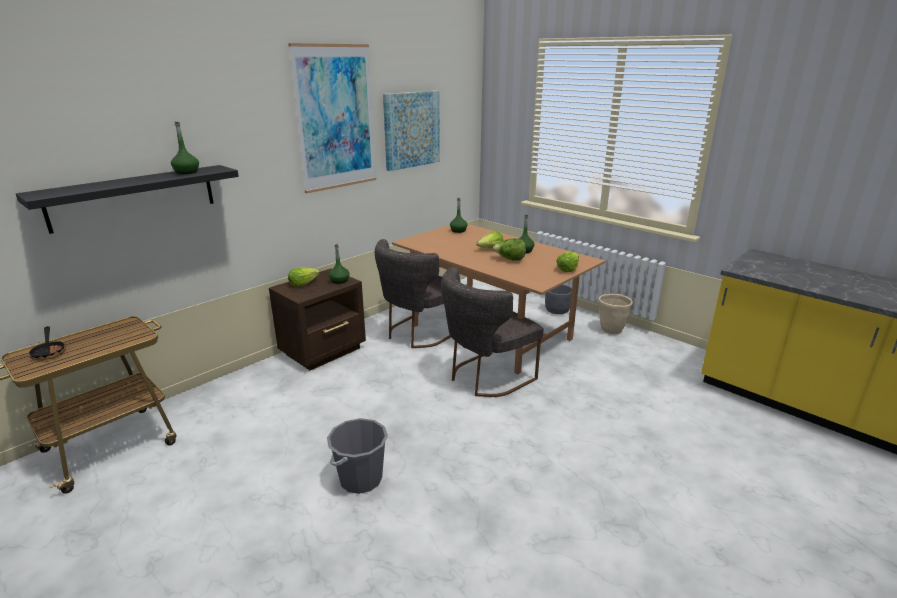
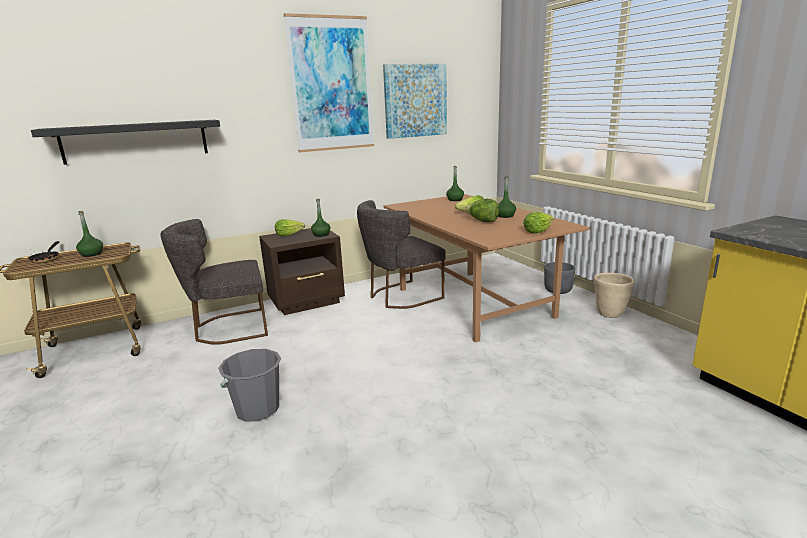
camera: 20 degrees right, 5 degrees down
(187, 172) = (178, 121): green bottle -> green bottle (92, 254)
(486, 377) = (440, 341): grey chair -> grey chair (227, 328)

